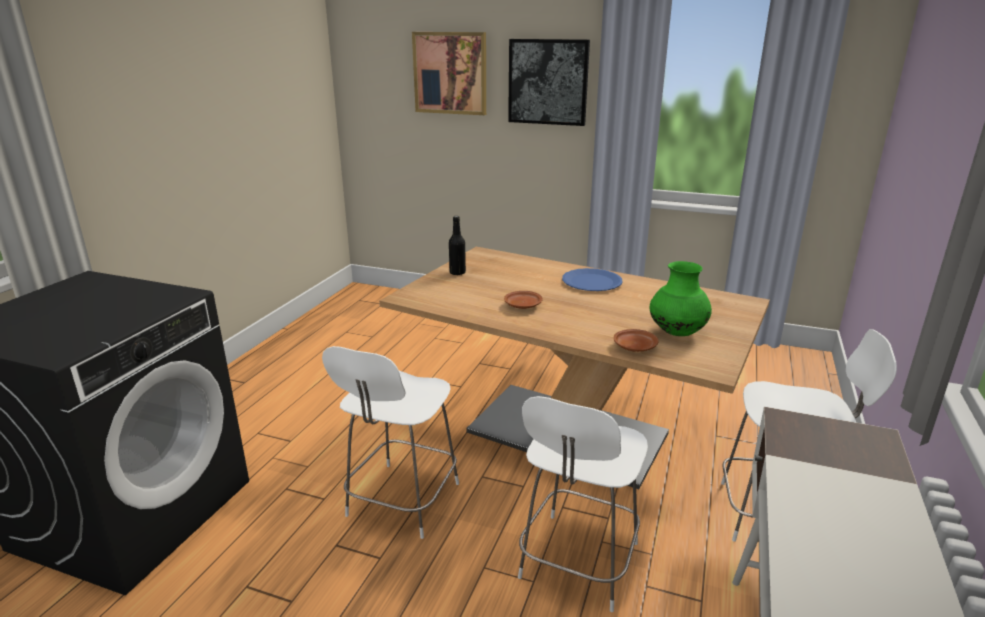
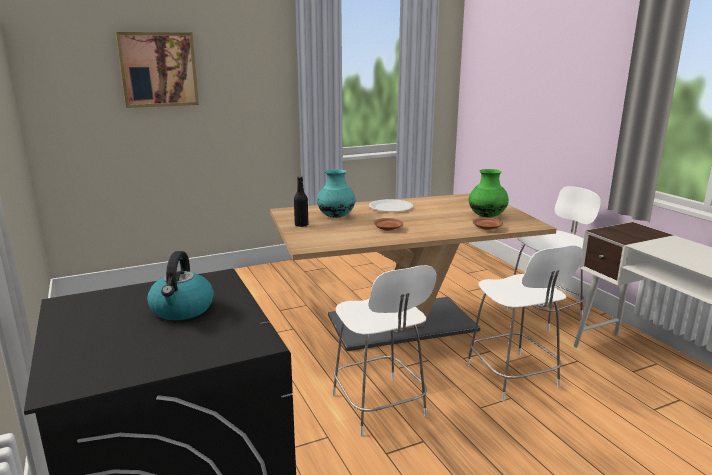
camera: 45 degrees left, 5 degrees down
(104, 310) = (182, 309): none -> kettle
(509, 274) = (336, 217): none -> turquoise vase
(548, 82) = (251, 73): picture -> none
(591, 282) = (390, 207): blue plate -> white plate

